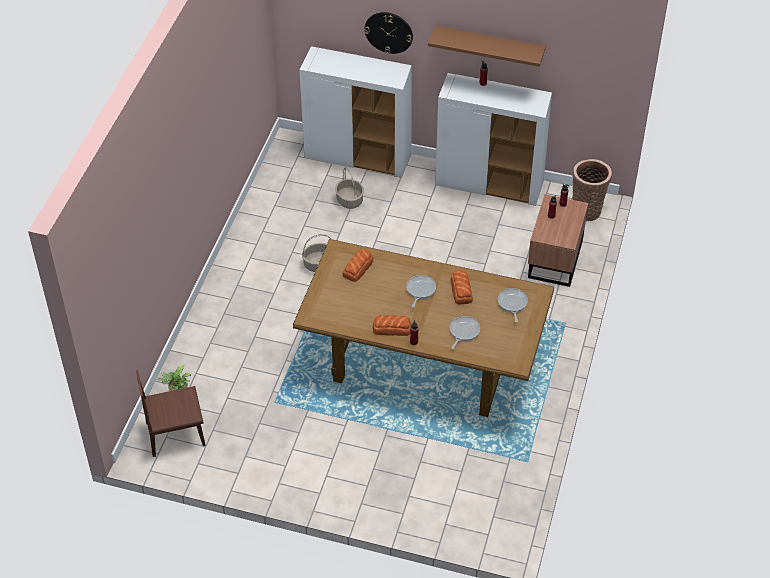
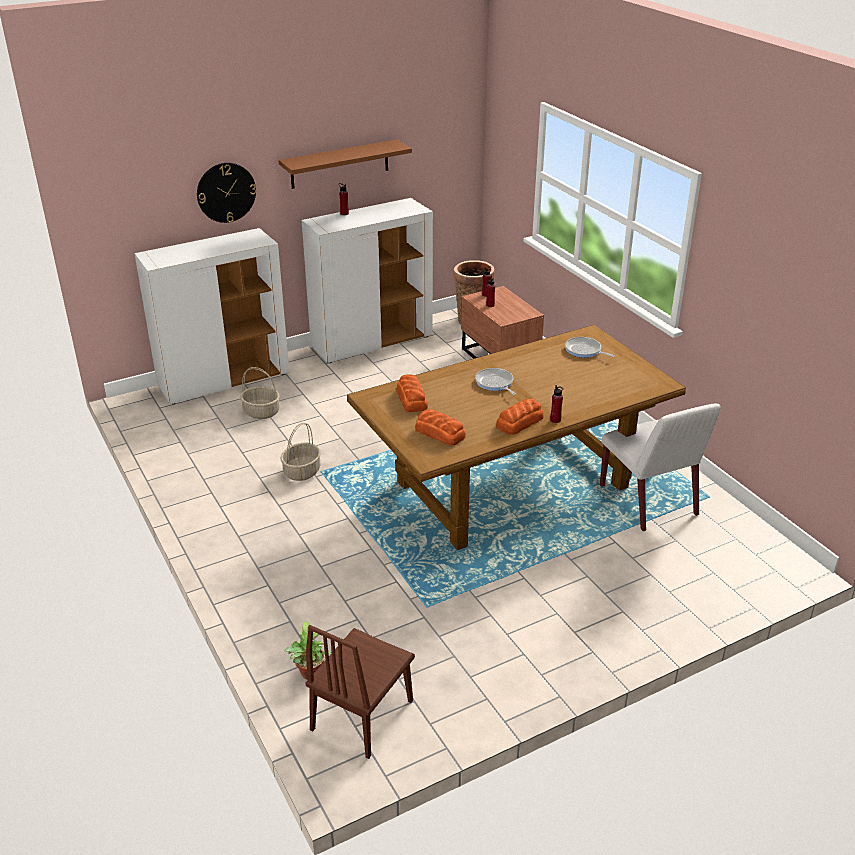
camera: 45 degrees left, 15 degrees down
(461, 290) = (529, 364): bread -> bread (439, 433)
(463, 331) = (582, 389): frying pan -> none
(486, 435) = (649, 501): none -> white chair

